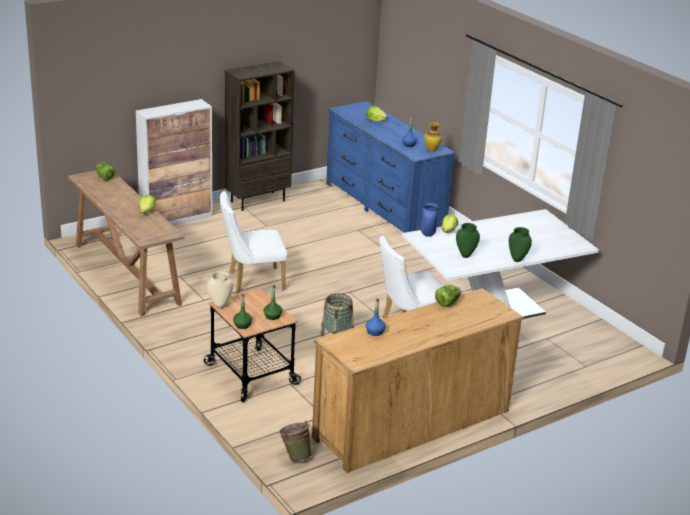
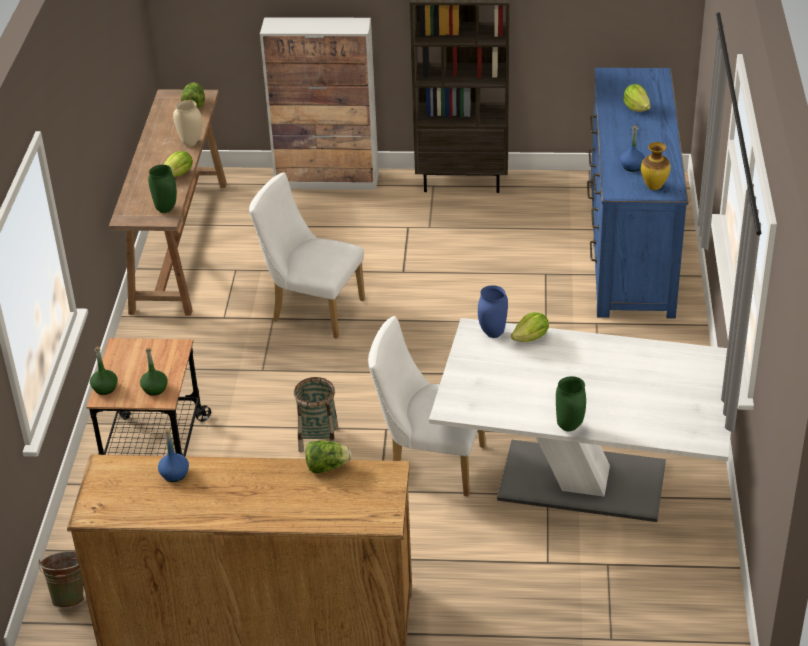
camera: 40 degrees right, 10 degrees up
(220, 306) = (114, 348): beige vase -> beige vase (190, 143)
(465, 256) = (500, 390): green vase -> green vase (165, 210)

